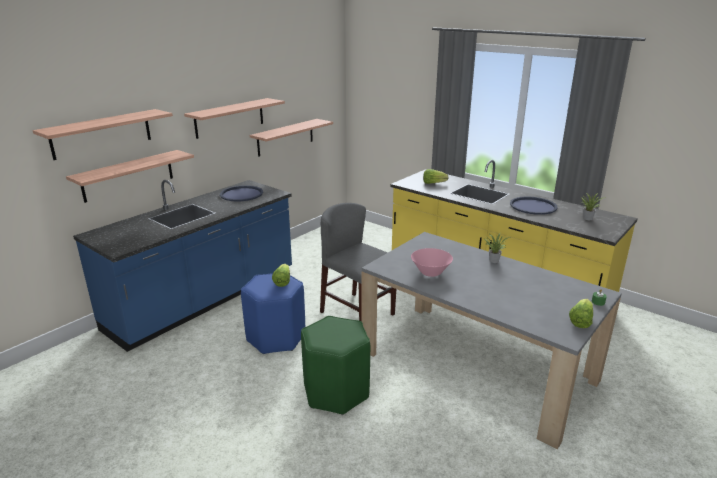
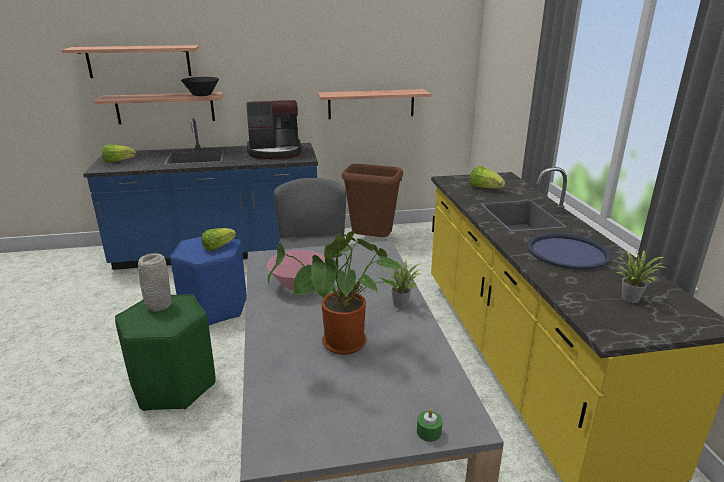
camera: 40 degrees right, 0 degrees up
(170, 156) = (202, 95): none -> black bowl
(229, 118) = (291, 68): shelf -> none
(241, 194) = (275, 152): blue tray -> coffee machine
(311, 250) = (372, 241): none -> brown trash can
(324, 330) = (158, 305): none -> grey vase
(509, 289) = (342, 346): none -> potted plant
(580, 321) = (340, 442): lettuce -> lettuce (118, 161)

